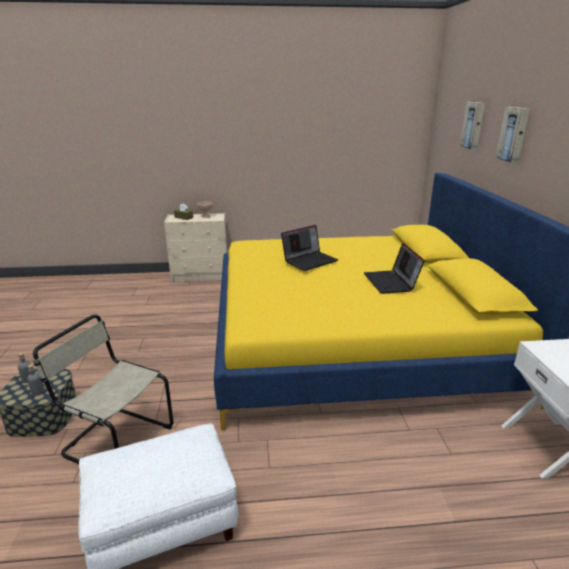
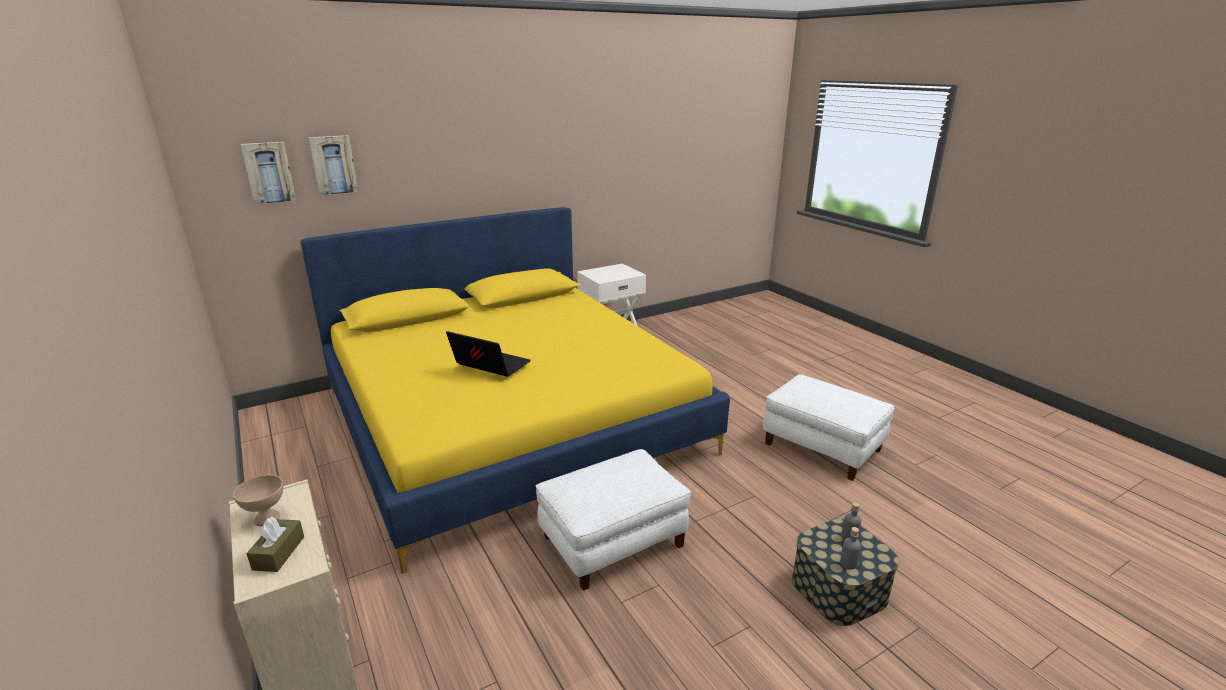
camera: 115 degrees left, 0 degrees up
(115, 440) = (798, 509): beige chair -> none
(185, 347) = (612, 540): none -> white ottoman
(391, 282) = (526, 322): laptop -> none
(514, 134) = (425, 160): picture -> picture (269, 172)

